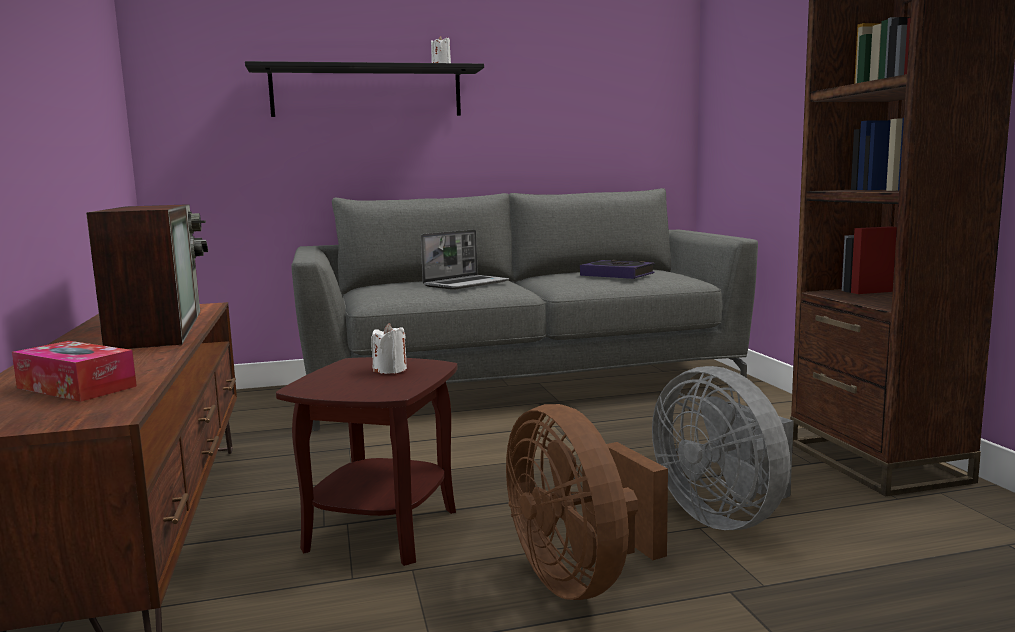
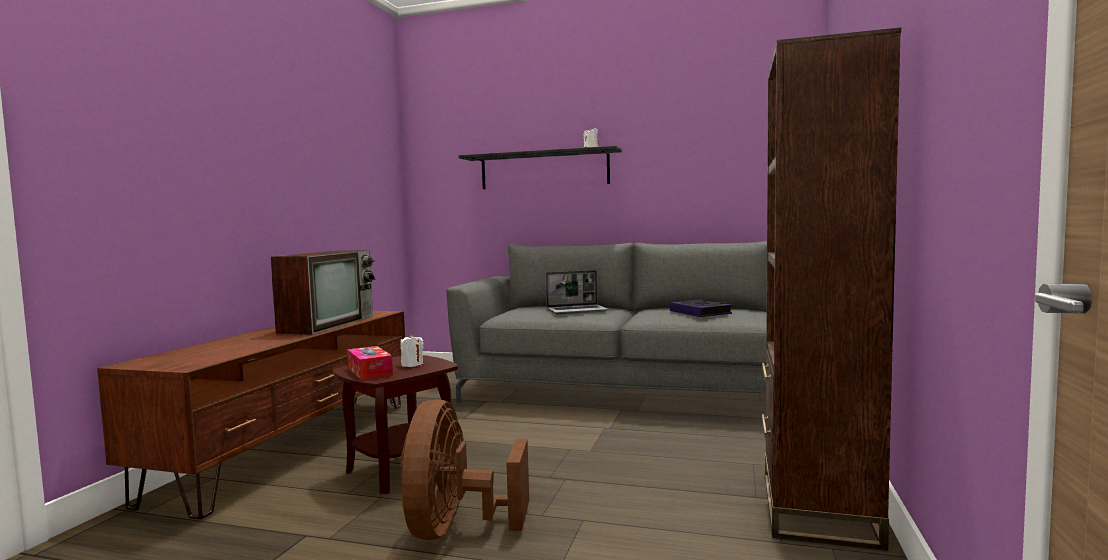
camera: 30 degrees right, 5 degrees down
(76, 387) = (216, 351): tissue box -> tissue box (370, 371)
(724, 516) = (614, 517): grey fan -> none

